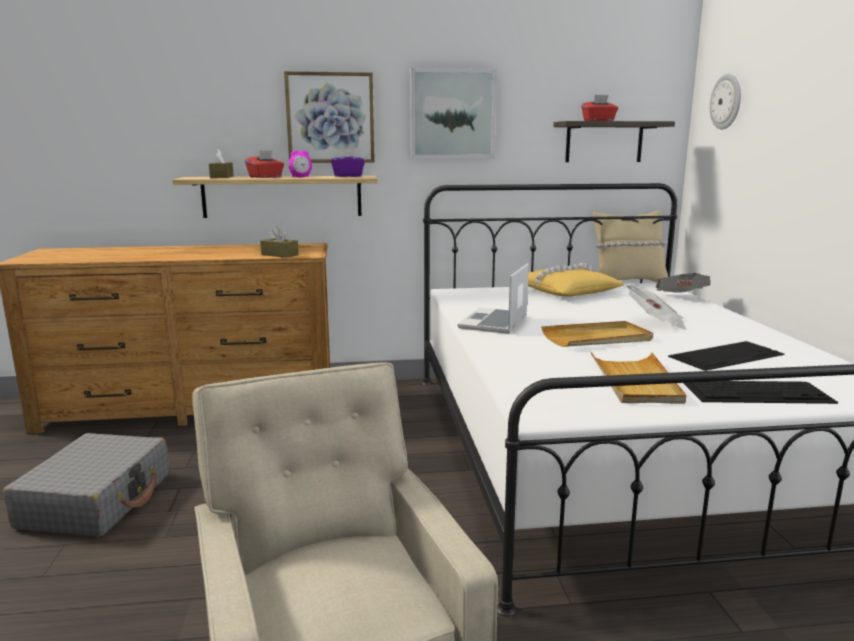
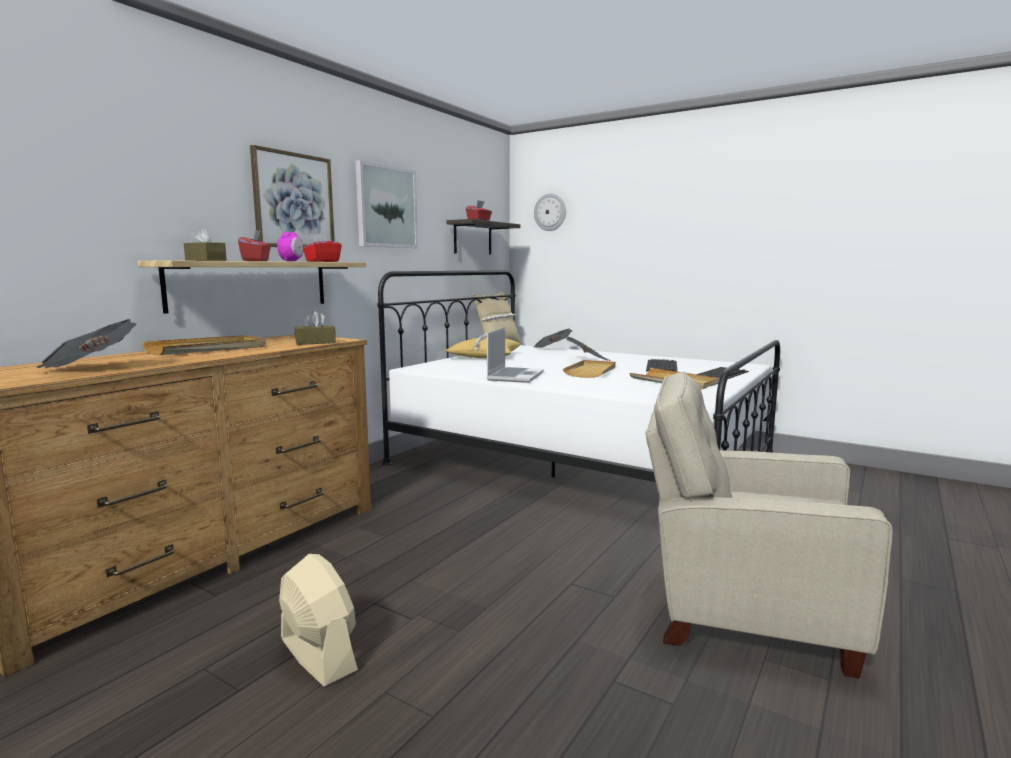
camera: 50 degrees left, 5 degrees down
(97, 500) = (317, 654): grey suitcase -> beige fan
(98, 256) = (90, 368): none -> newspaper
(206, 250) = (207, 349): none -> beige tray
(348, 176) = (322, 261): purple tissue box -> red tissue box
(494, 323) = (515, 376): laptop -> laptop turned 135 degrees counterclockwise

